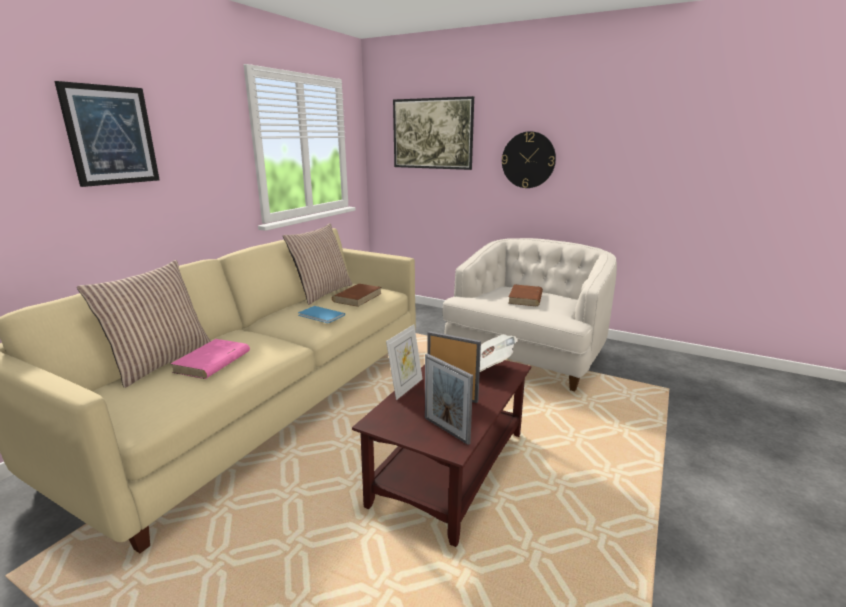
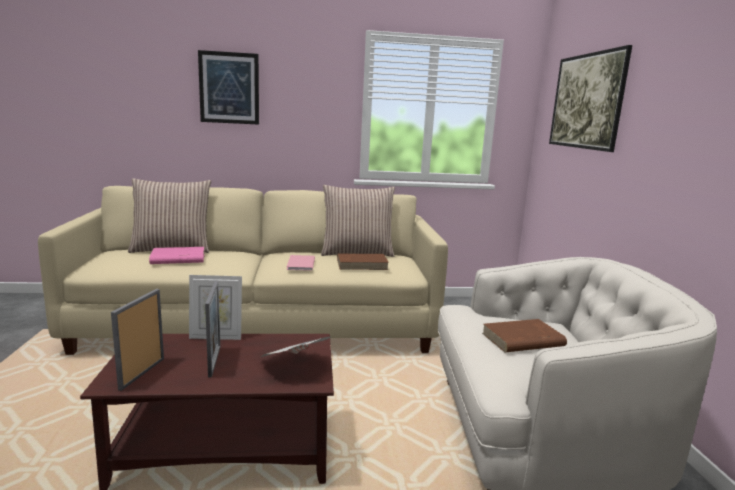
camera: 55 degrees right, 5 degrees down
(321, 316) = (299, 264): blue book -> pink book
(528, 160) = (677, 141): wall clock -> none

